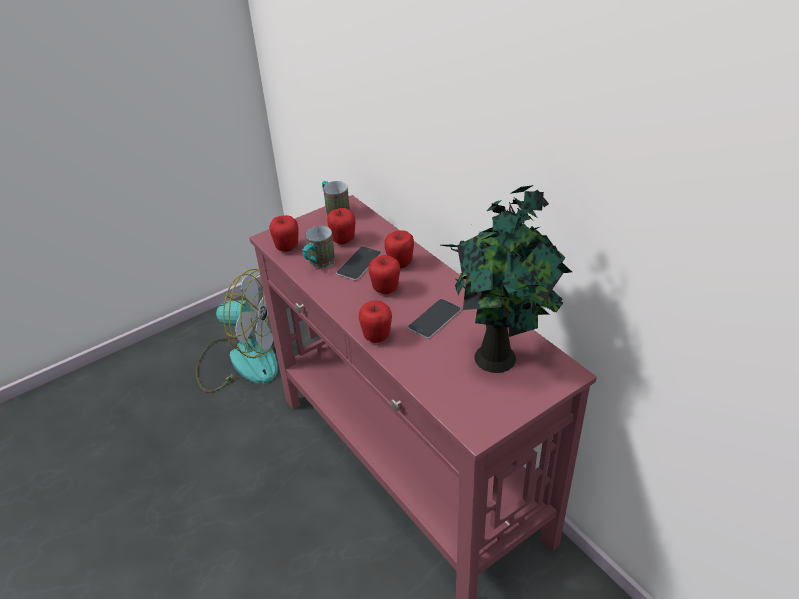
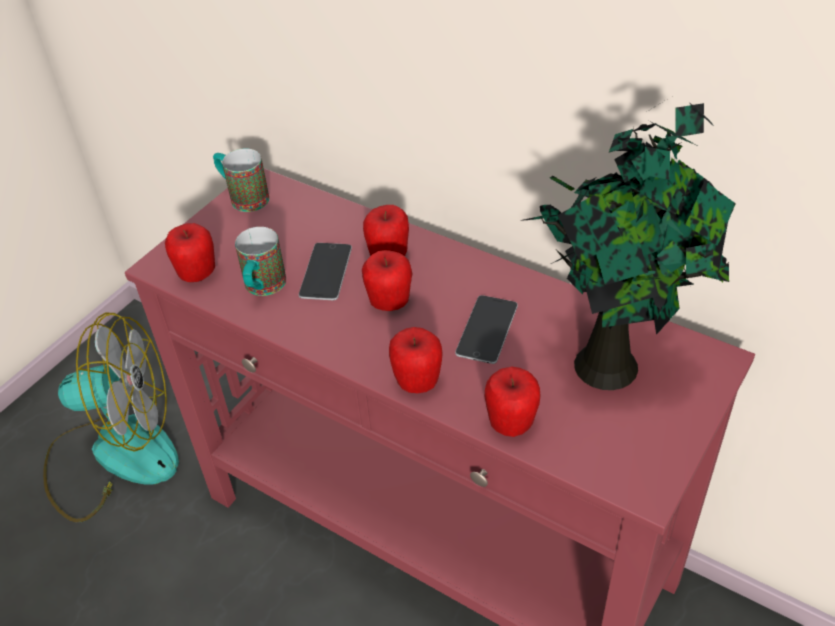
camera: 20 degrees left, 5 degrees up
(343, 240) = (281, 241): apple -> apple (511, 424)

